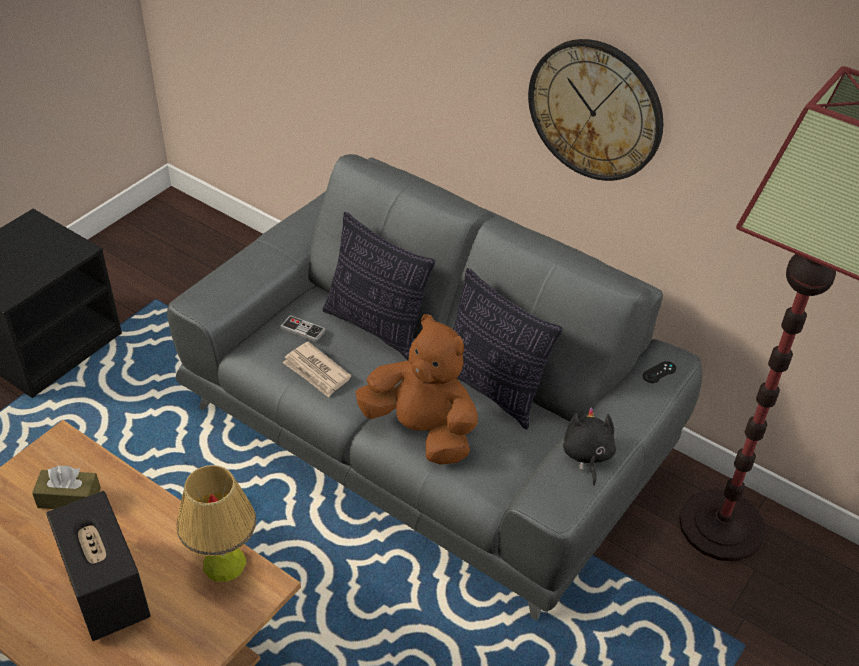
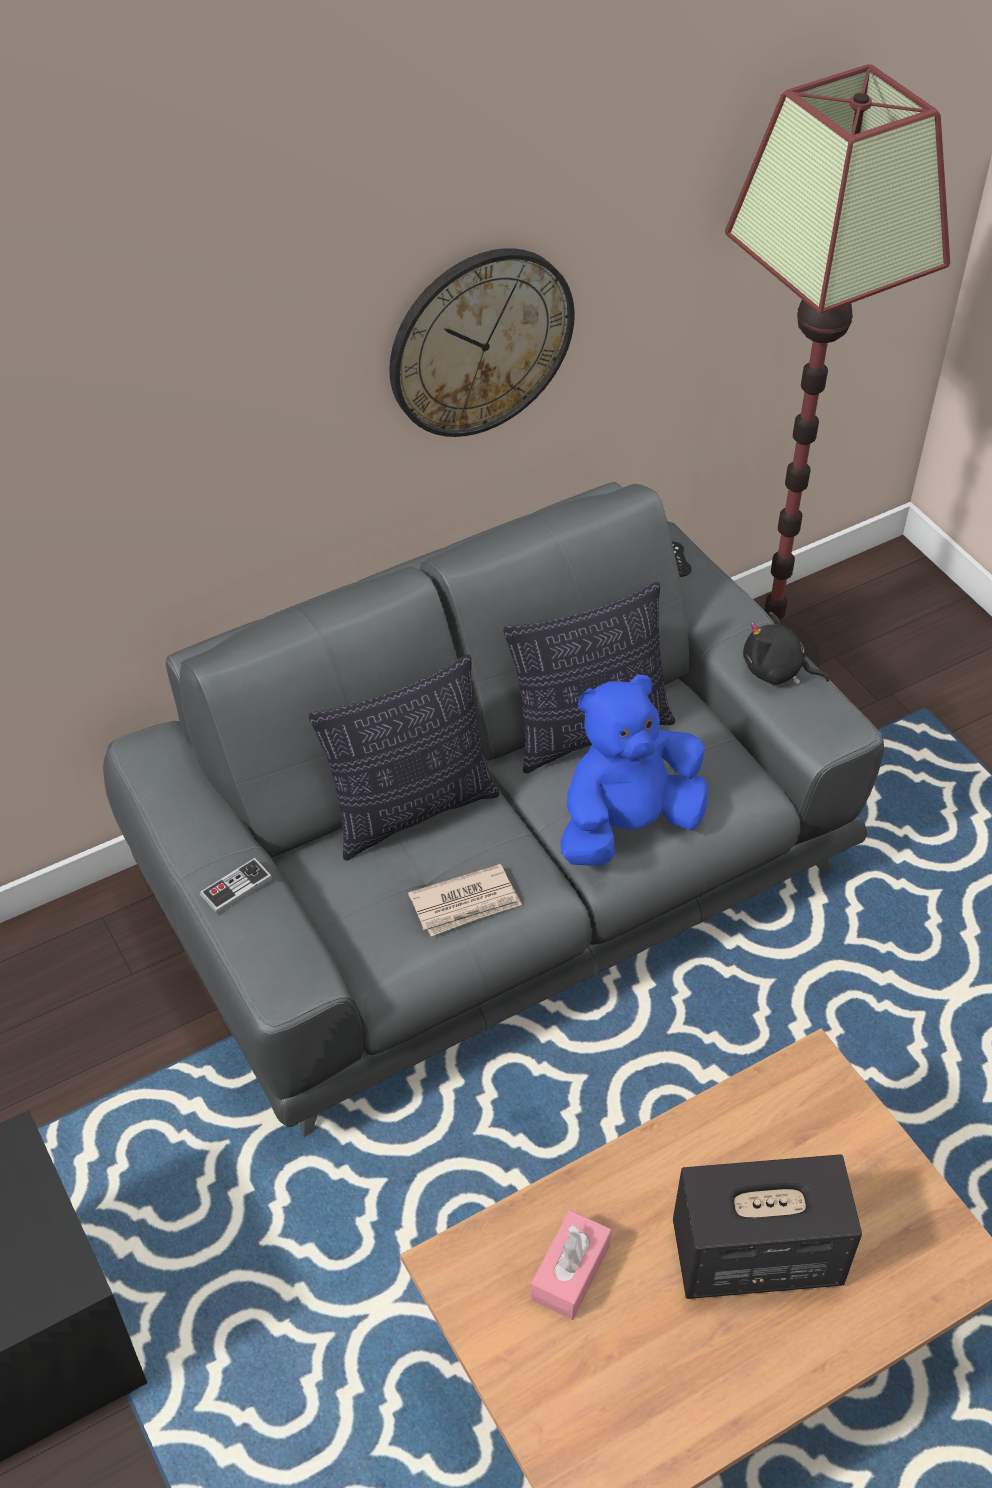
camera: 65 degrees left, 5 degrees up
(69, 498) = (570, 1272): brown tissue box -> pink tissue box
(224, 563) = (763, 1104): table lamp -> none
(302, 330) = (371, 895): game controller -> game controller (236, 887)
(422, 430) = (627, 825): brown plush toy -> blue plush toy

